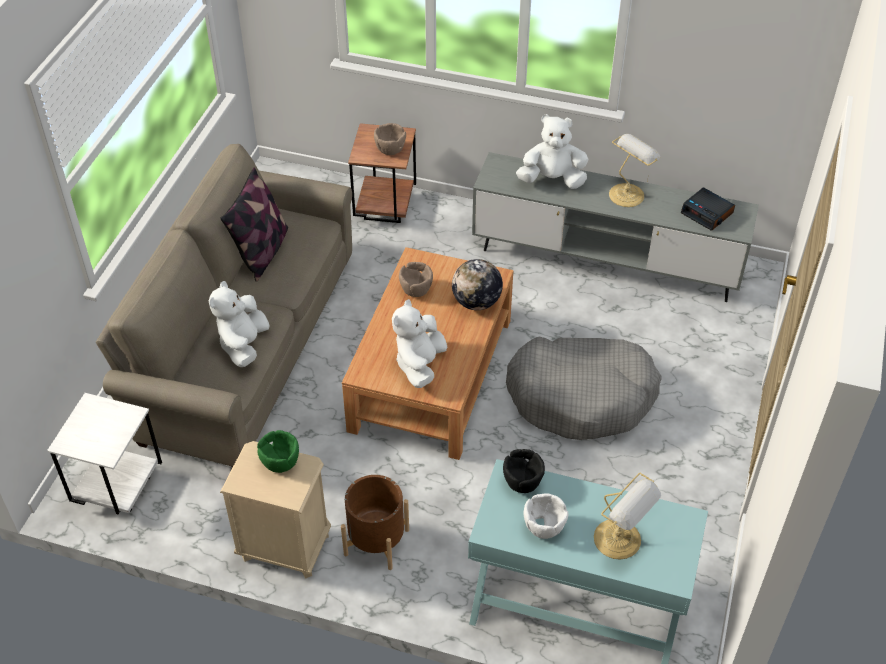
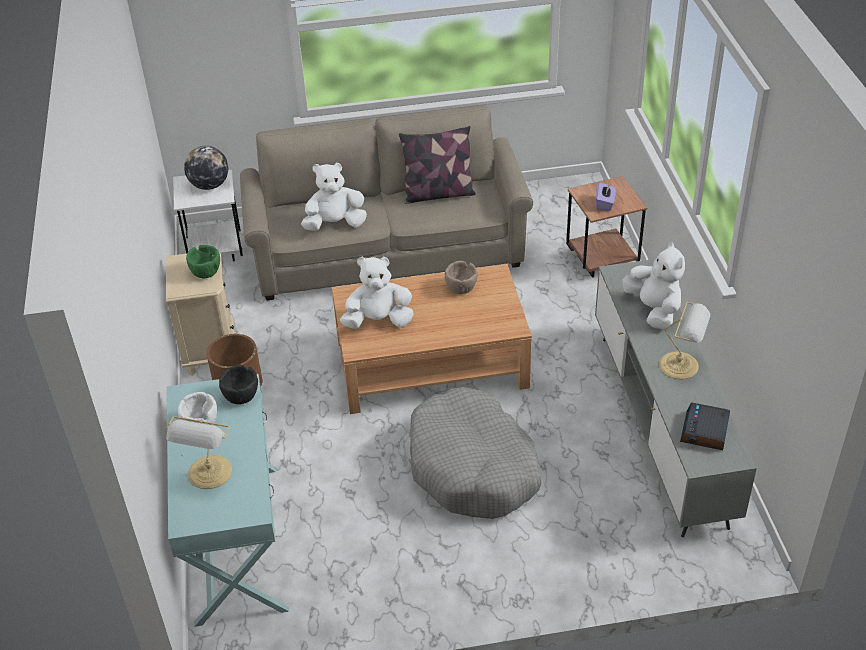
camera: 65 degrees right, 5 degrees down
(389, 149) = (605, 203): brown bowl -> purple tissue box
(476, 302) = (473, 327): globe -> globe (209, 185)

